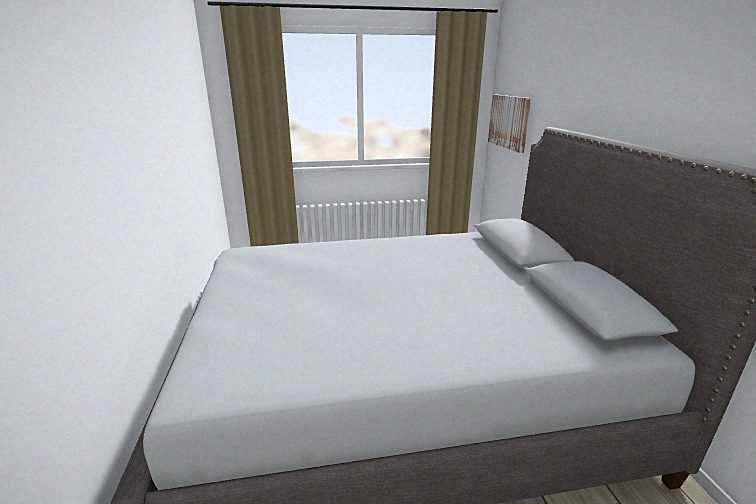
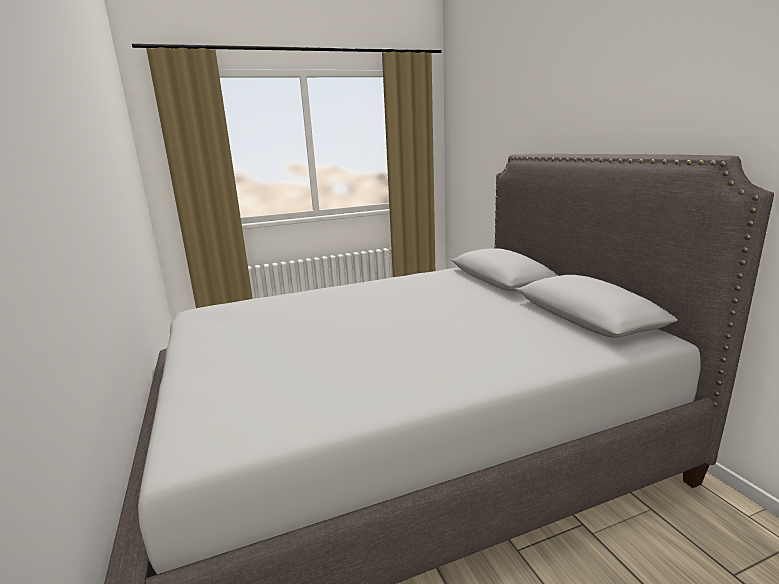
camera: 10 degrees left, 5 degrees down
(509, 122) = (466, 159): picture -> none

